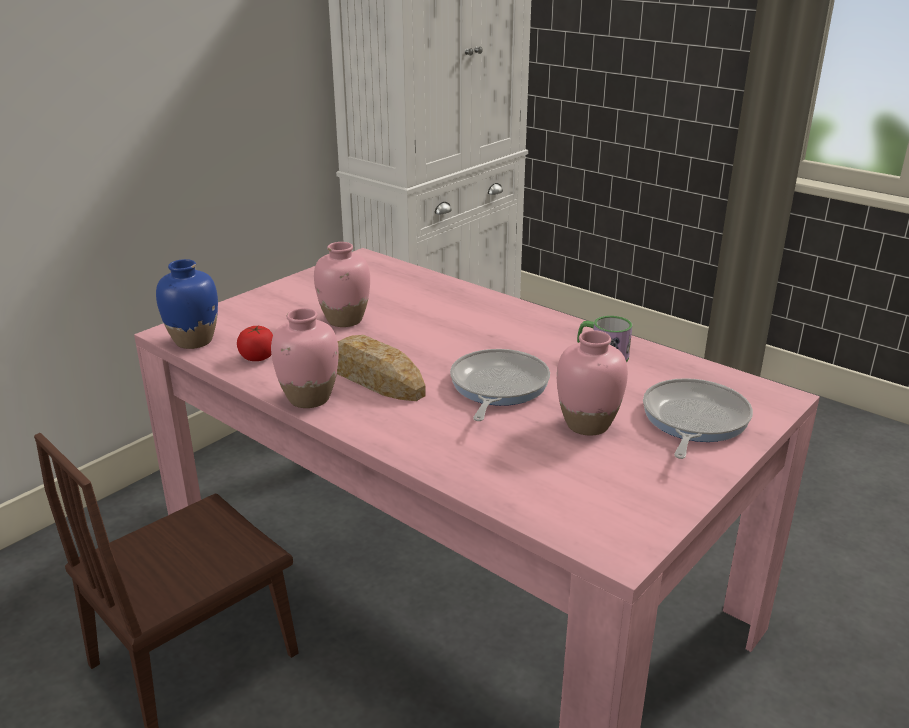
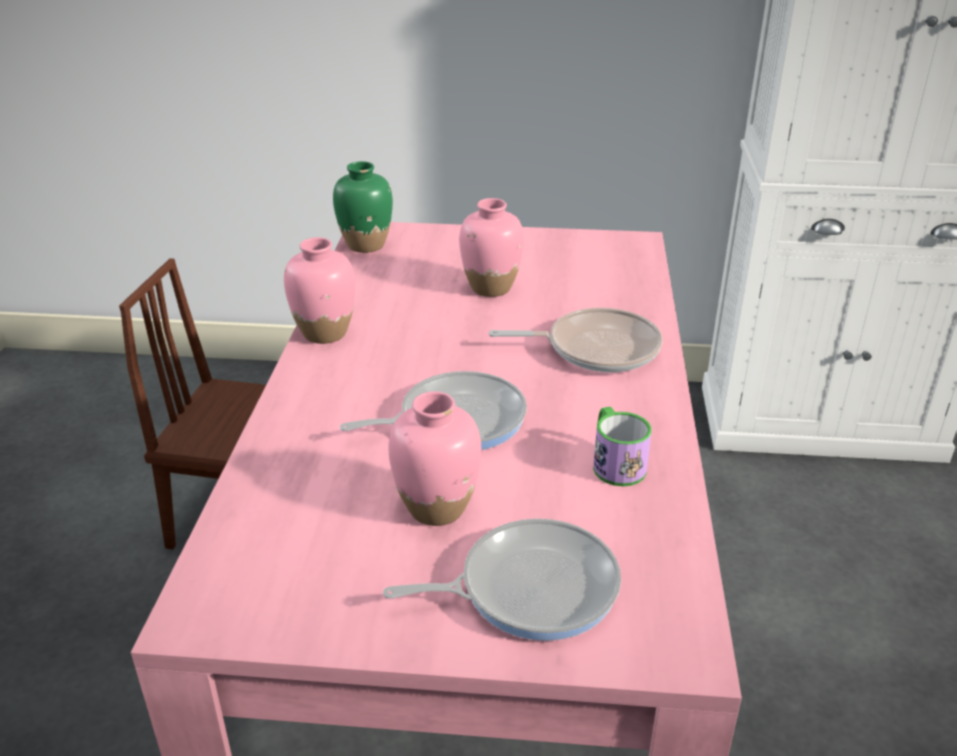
camera: 55 degrees right, 5 degrees up
(193, 341) = (366, 245): blue vase -> green vase
(258, 357) = (370, 281): tomato -> none
(374, 378) = (396, 348): bread -> none
(474, 316) = (596, 348): none -> frying pan

